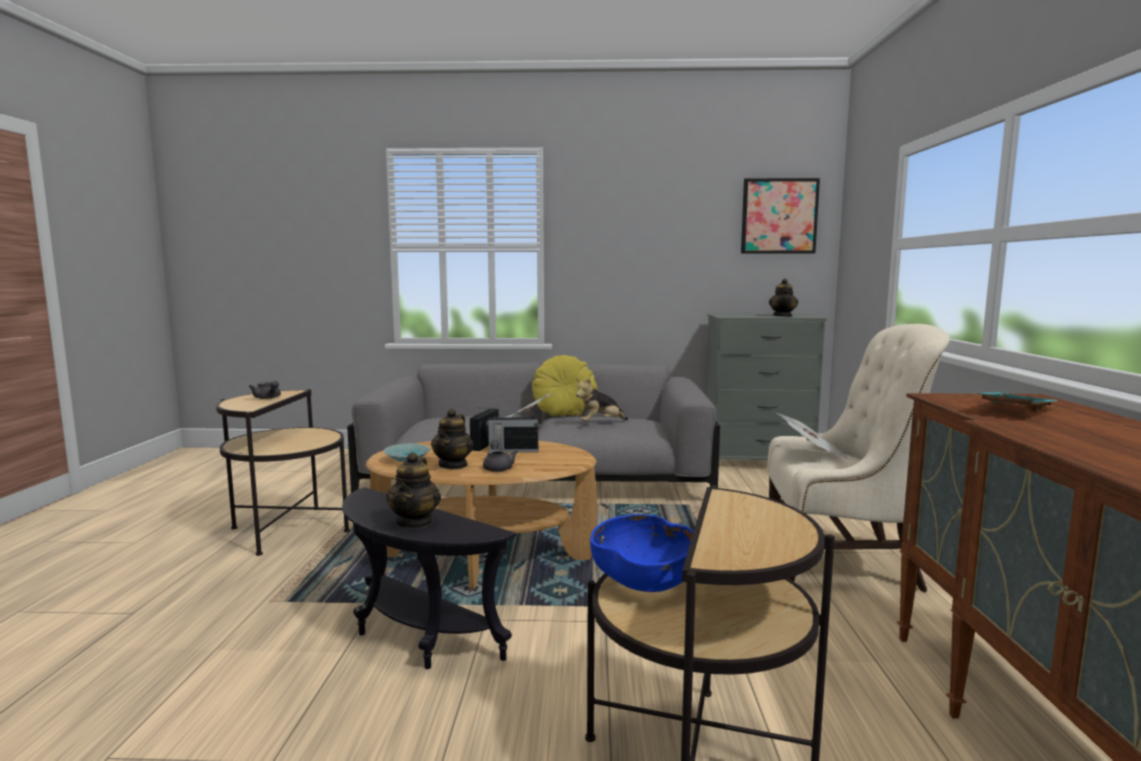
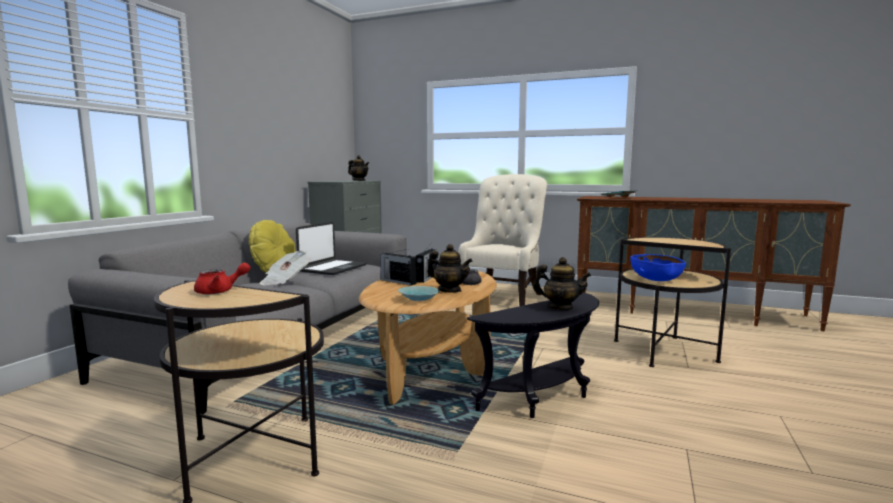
camera: 70 degrees left, 0 degrees up
(268, 398) = (220, 291): grey teapot -> red teapot
(599, 423) = (332, 268): plush toy -> laptop
(779, 216) = (331, 112): picture -> none
(812, 454) = (497, 245): newspaper -> none

